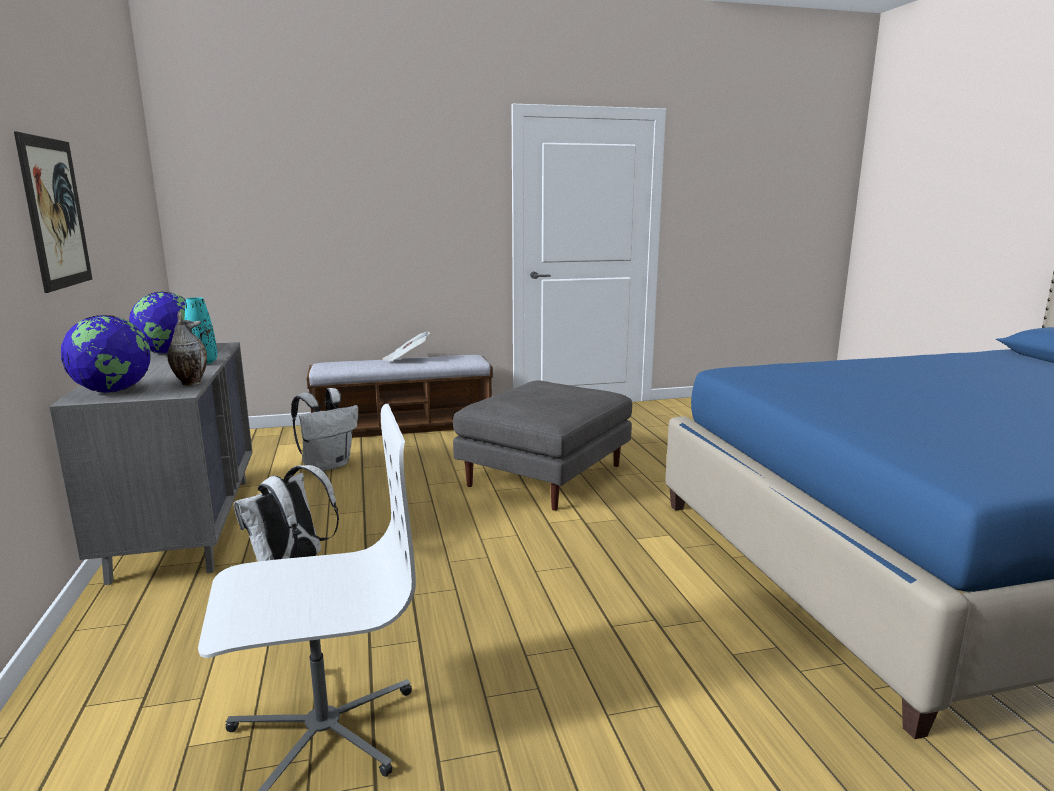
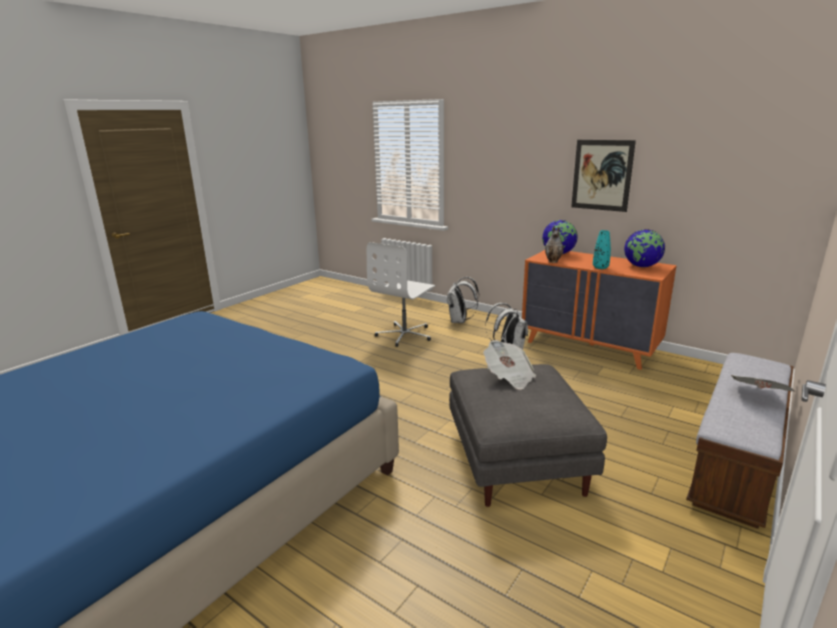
camera: 140 degrees right, 5 degrees up
(185, 525) = (590, 347): grey dresser -> orange dresser
(327, 465) = (647, 397): white backpack -> white backpack (460, 321)
(533, 403) = (509, 377): none -> newspaper

